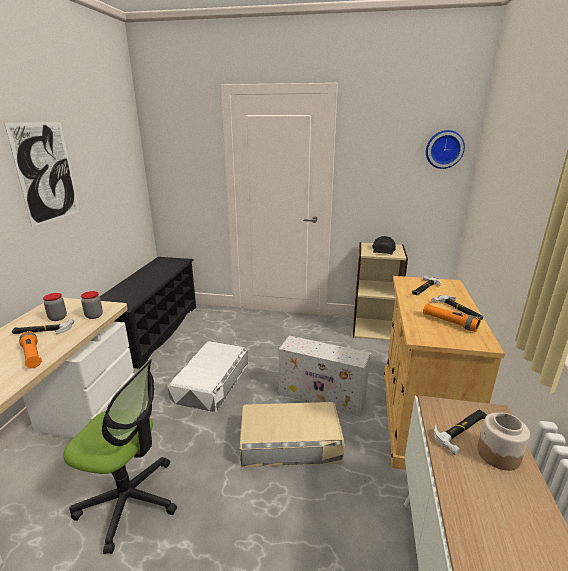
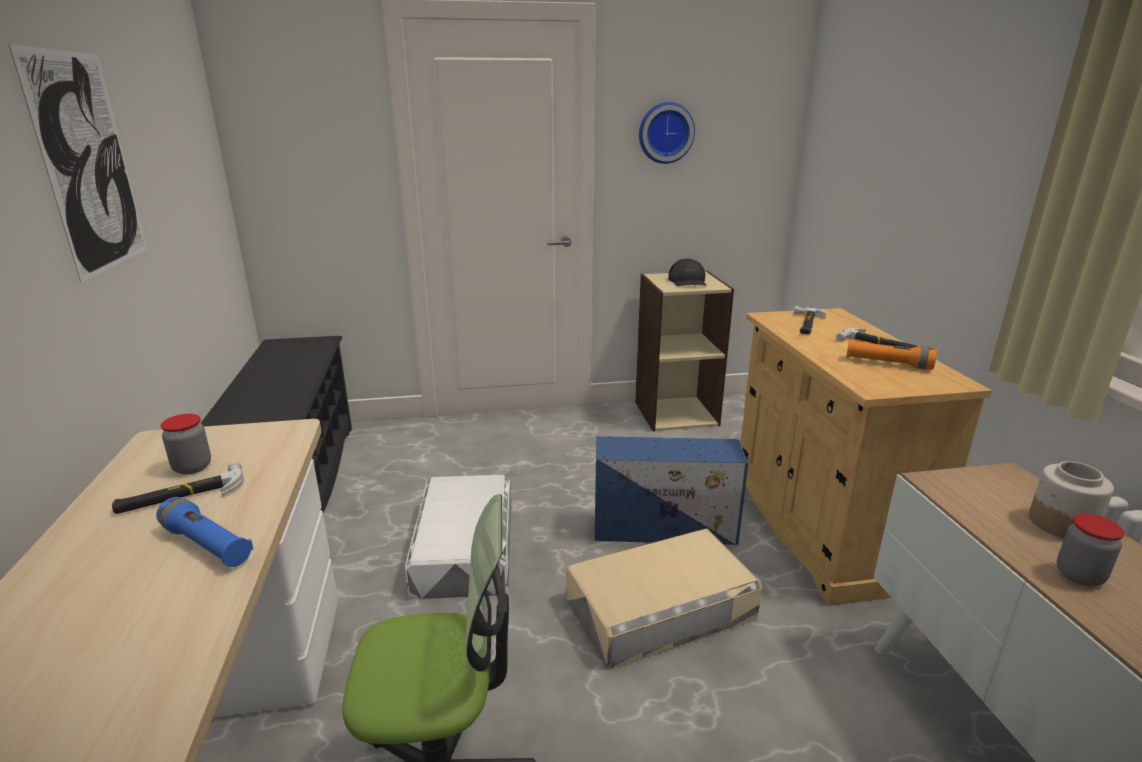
camera: 20 degrees left, 0 degrees up
(32, 355) = (207, 545): orange flashlight -> blue flashlight
(94, 316) = (272, 450): jar -> jar (1079, 575)
(323, 396) = (666, 528): white storage box -> blue storage box
(444, 149) = (760, 115): wall clock -> wall clock (665, 133)
(462, 430) = (995, 505): hammer -> none

